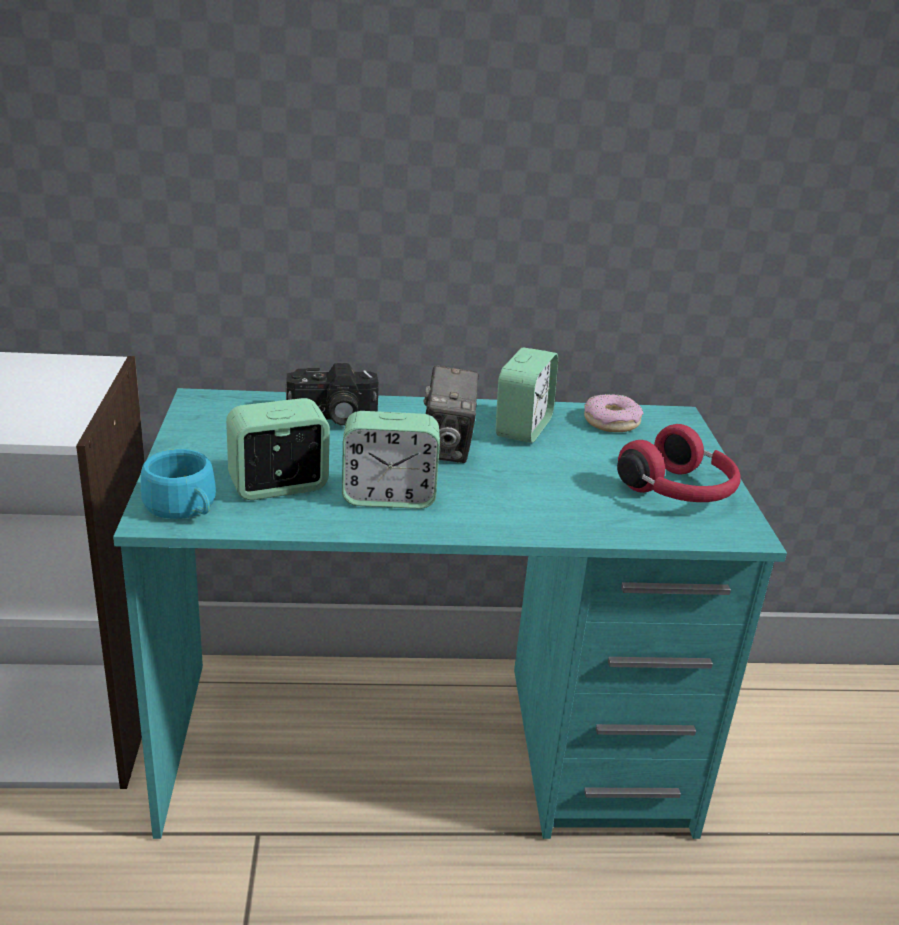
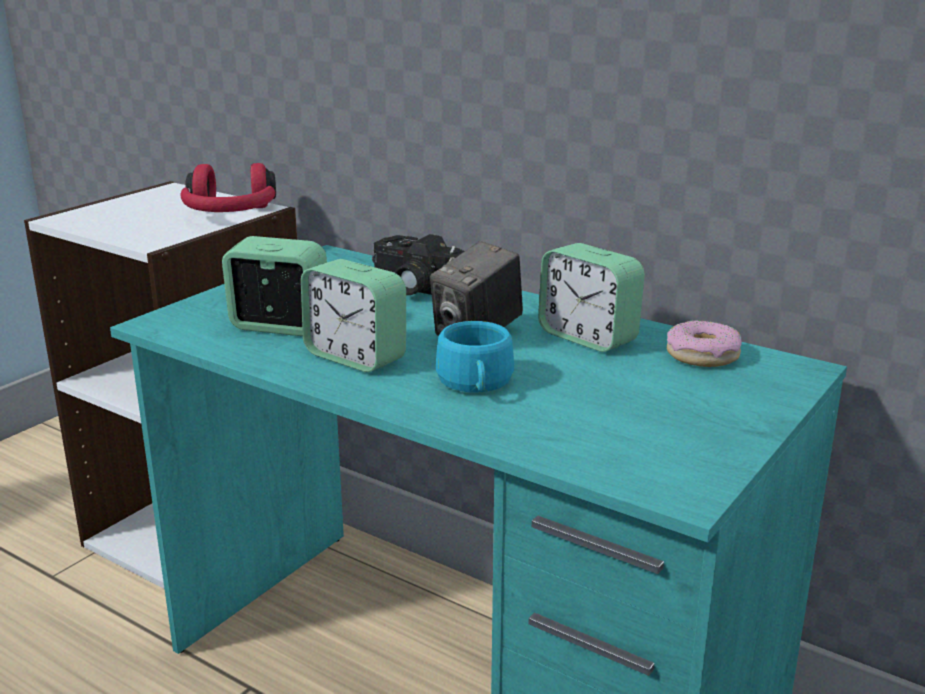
camera: 40 degrees right, 5 degrees down
(184, 508) = (186, 322): turquoise cup -> turquoise cup (476, 384)
(523, 428) = (588, 337): alarm clock -> alarm clock turned 75 degrees clockwise
(679, 491) = (670, 434): red headphones -> red headphones (230, 215)

